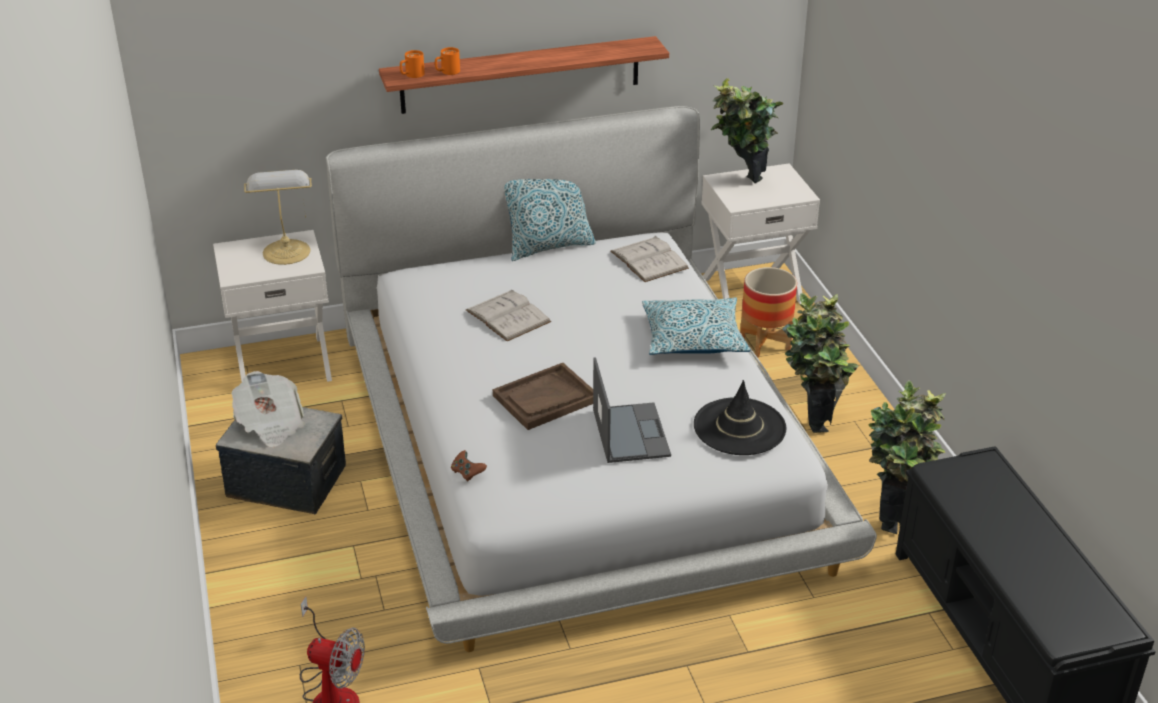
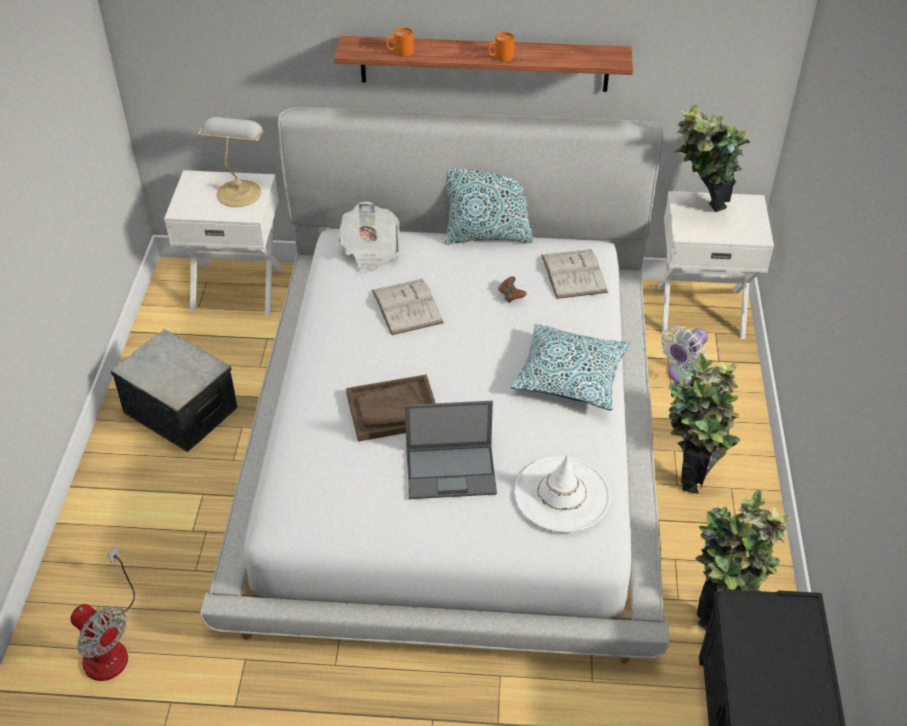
camera: 20 degrees right, 10 degrees up
(270, 424) = (165, 361): newspaper -> newspaper (370, 251)
(411, 75) = (364, 50): orange mug -> orange mug (500, 57)
(467, 473) = (280, 474): brown game controller -> brown game controller (511, 295)
(630, 432) = (452, 471): laptop -> laptop turned 75 degrees clockwise
(739, 427) = (561, 494): black hat -> white hat
(765, 343) = (684, 375): planter -> white fan

